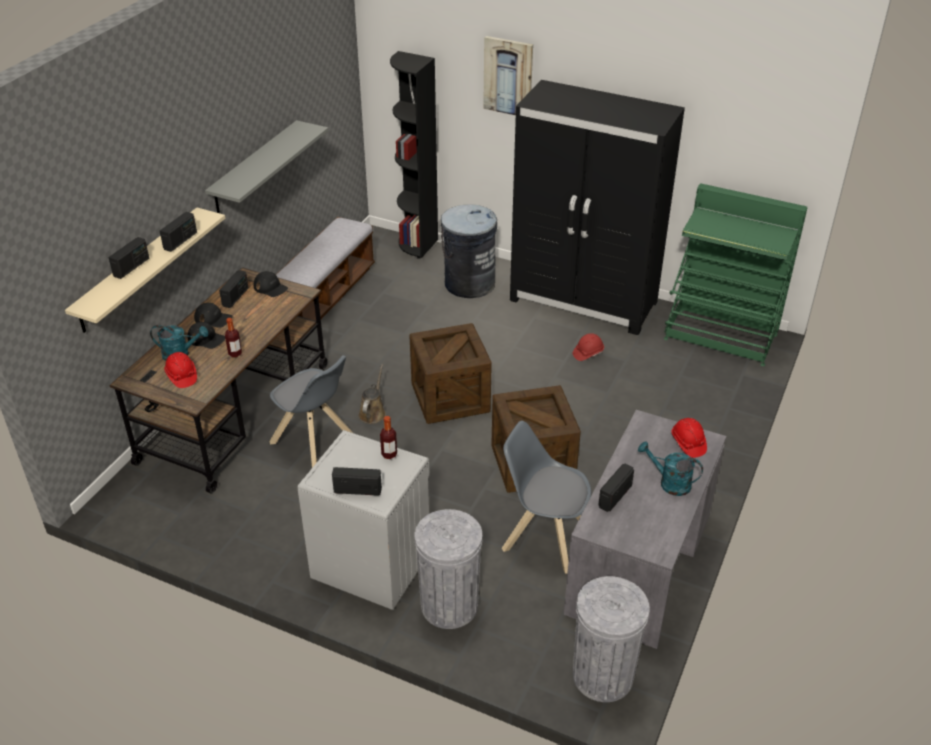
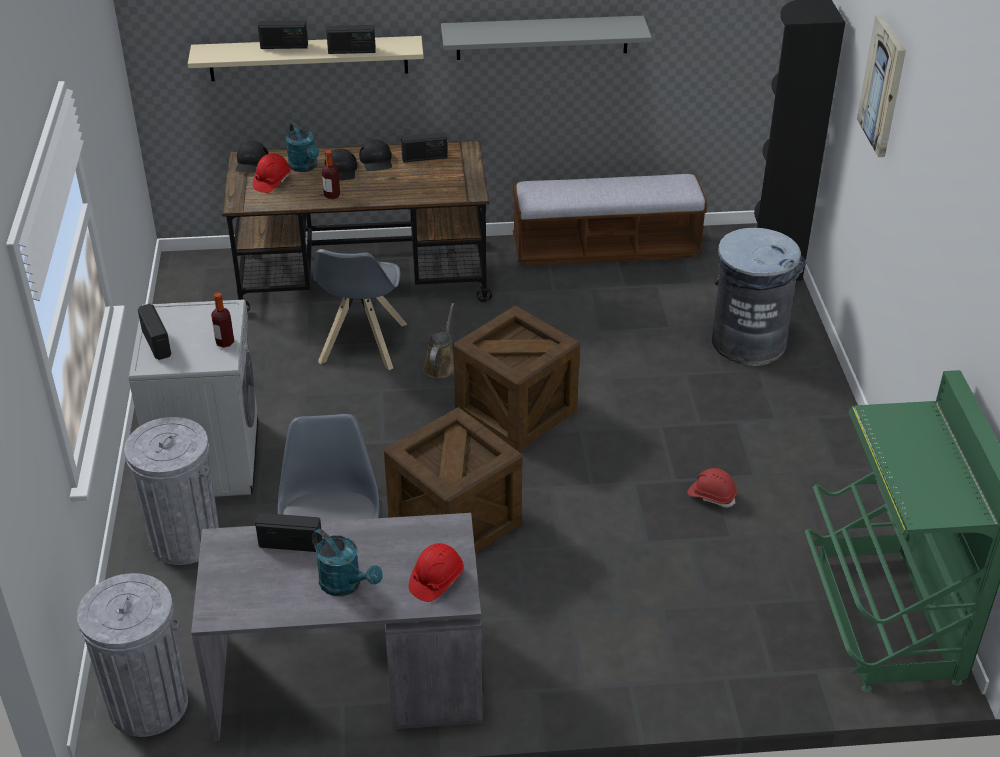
camera: 60 degrees right, 0 degrees up
(270, 288) = (460, 171): black cap -> black cap (252, 163)
(373, 412) = (441, 365): brown watering can -> brown watering can turned 60 degrees counterclockwise
(583, 302) = (818, 453): black cabinet -> none
(669, 483) = (346, 585): turquoise watering can -> turquoise watering can turned 135 degrees clockwise

